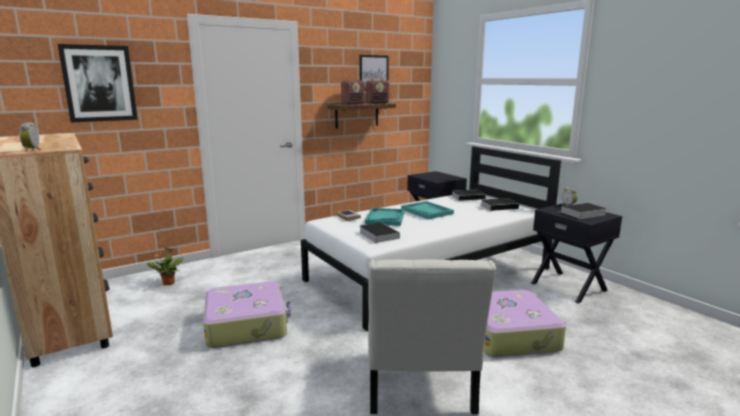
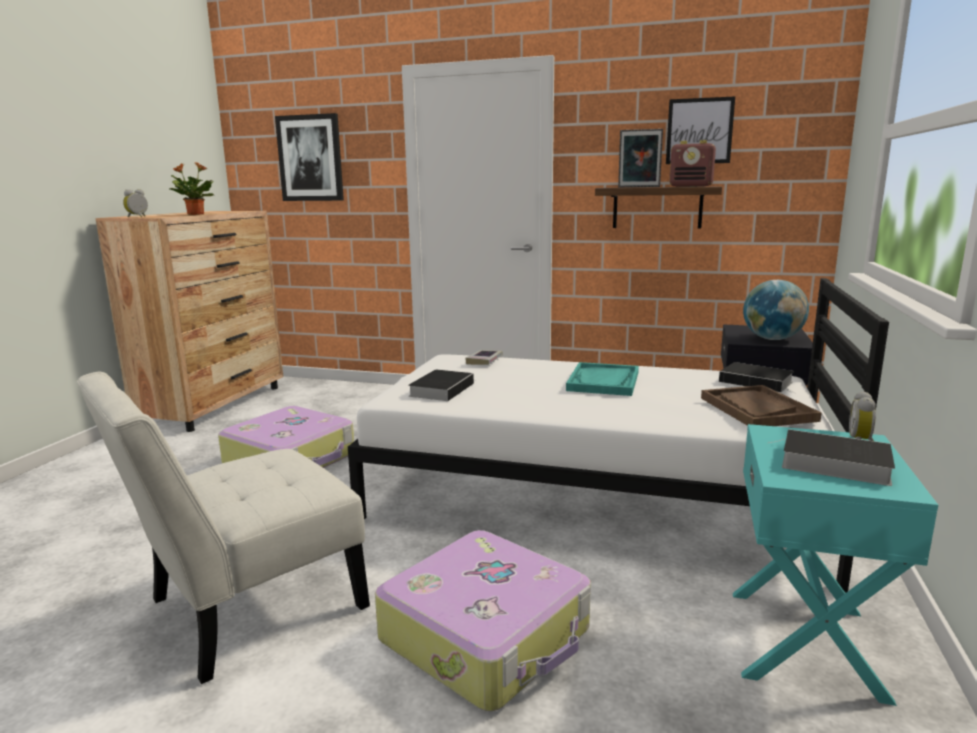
camera: 50 degrees right, 0 degrees up
(168, 283) = (333, 397): potted plant -> potted plant (195, 214)
(353, 104) = (638, 187): radio -> picture frame
(385, 218) = (520, 374): turquoise tray -> none
(444, 178) = (772, 339): none -> globe
(500, 206) = (757, 409): book -> brown tray
(569, 286) = (807, 643): black nightstand -> turquoise nightstand

